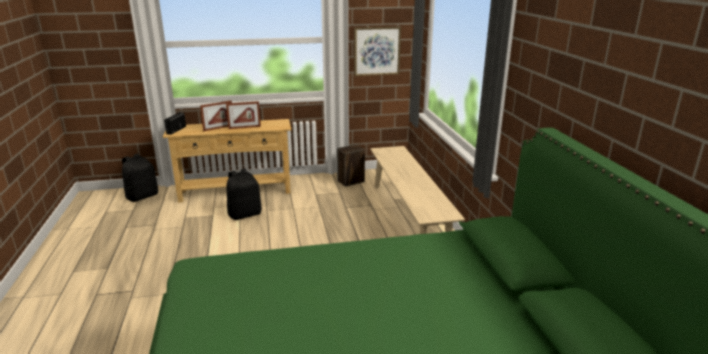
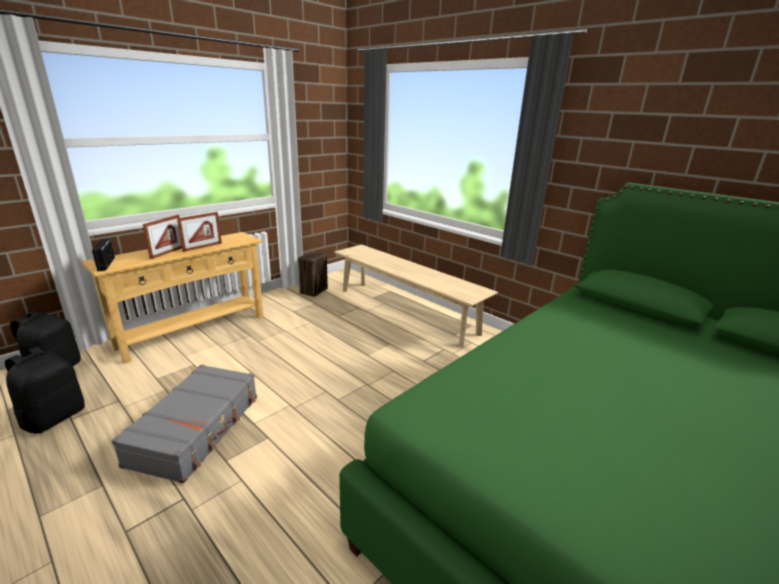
camera: 35 degrees left, 0 degrees up
(175, 256) = (197, 429): none -> grey suitcase
(245, 214) = (235, 352): black backpack -> black backpack (54, 417)
(377, 51) = (318, 149): picture -> none

